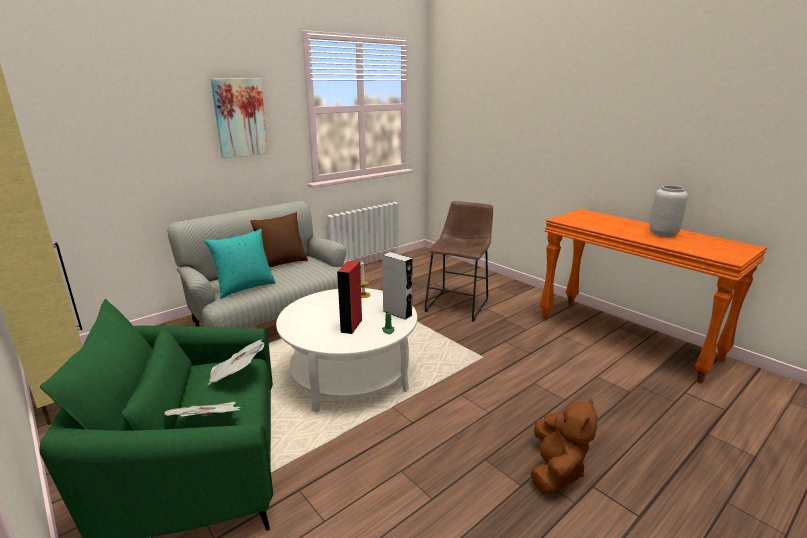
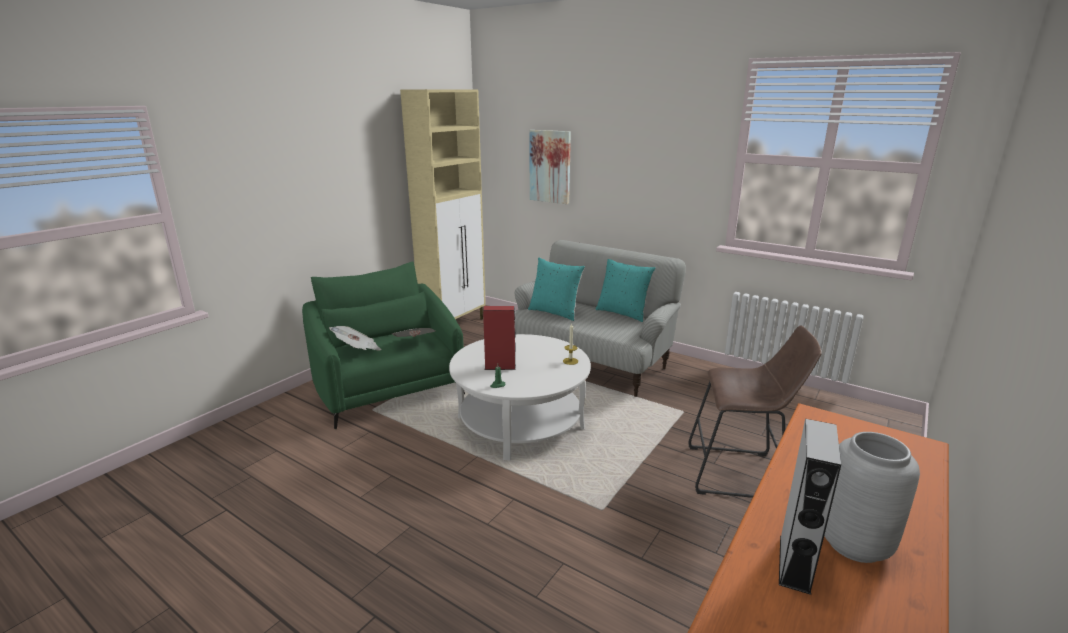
camera: 75 degrees right, 0 degrees up
(240, 118) = (653, 157): picture -> picture (550, 166)
(281, 263) = (623, 313): brown pillow -> turquoise pillow
(397, 313) = (538, 384): grey speaker -> grey speaker (794, 563)
(555, 470) = (397, 583): brown plush toy -> none

